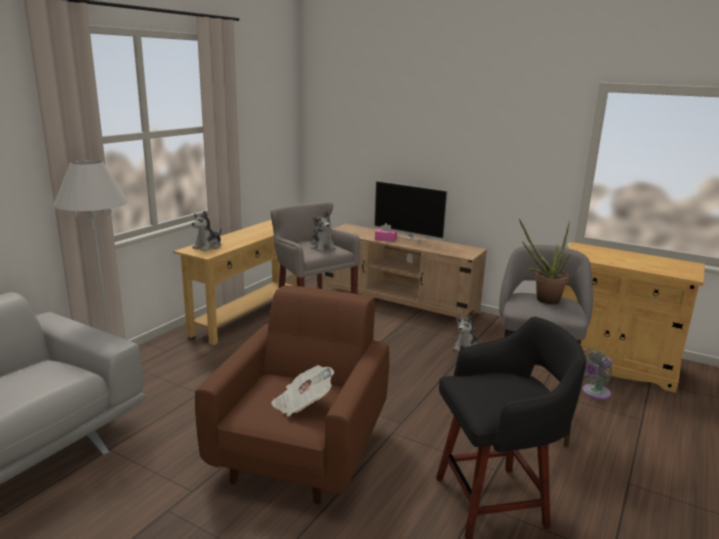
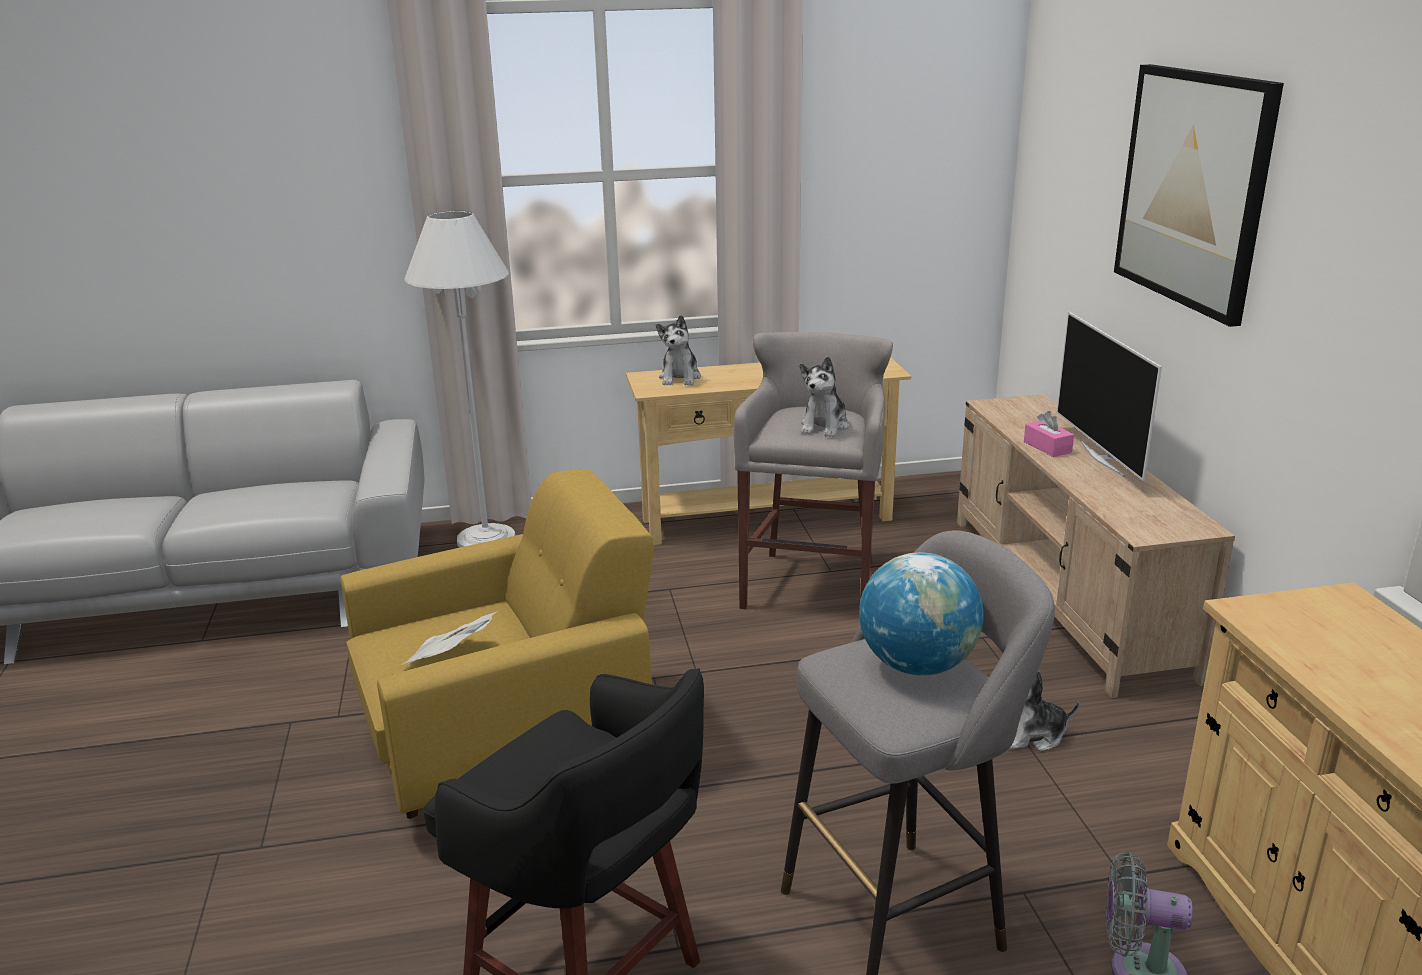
camera: 50 degrees right, 5 degrees up
(208, 246) = (680, 378): plush toy -> plush toy turned 75 degrees counterclockwise
(302, 448) = (509, 740): brown armchair -> yellow armchair
(435, 120) = (1193, 189): none -> picture
(542, 300) = (917, 665): potted plant -> globe

